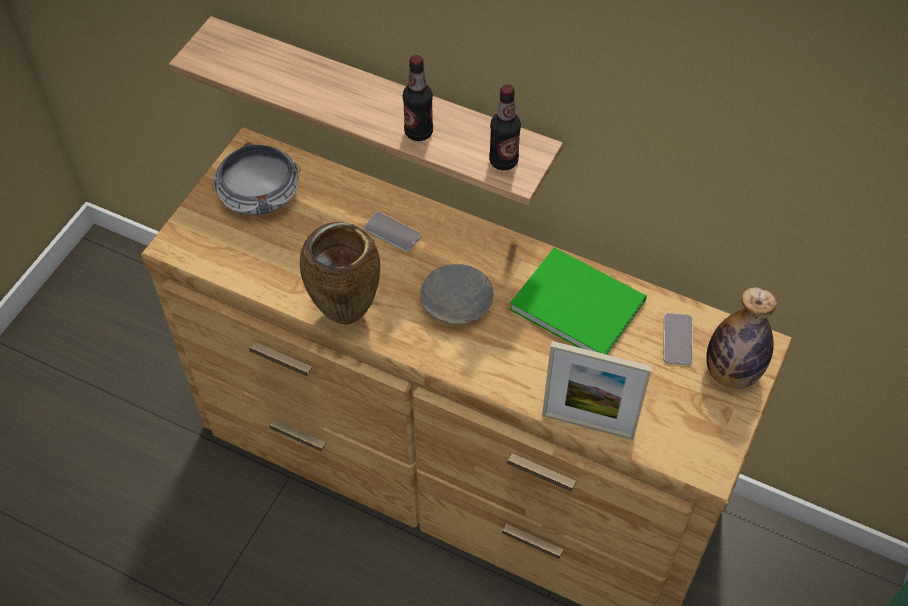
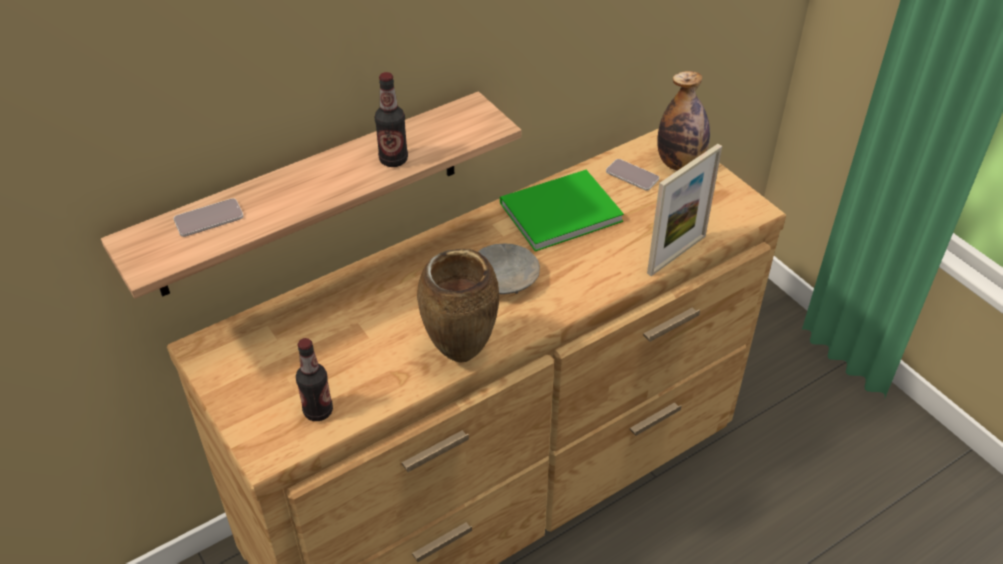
camera: 60 degrees left, 10 degrees down
(259, 193) = (264, 362): bowl -> none
(392, 232) = (395, 289): phone -> phone (209, 218)
(503, 161) = (470, 127): bottle -> bottle (318, 411)

